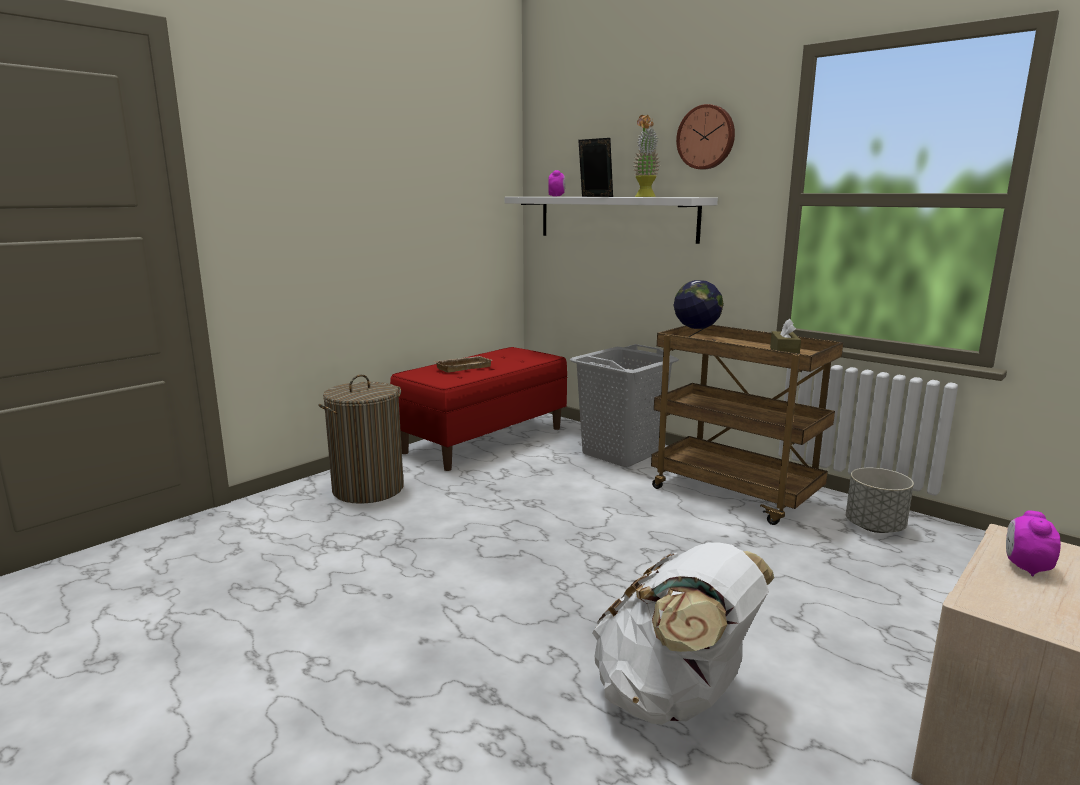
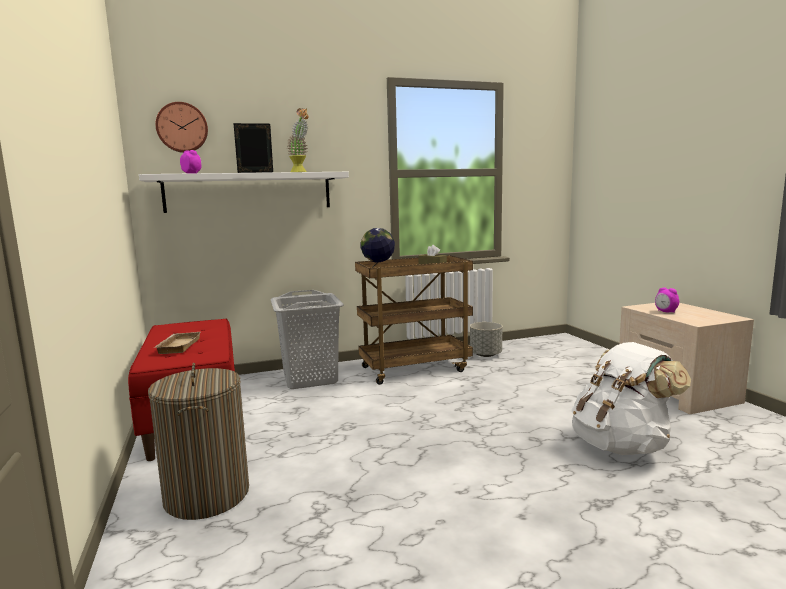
camera: 60 degrees left, 5 degrees down
(706, 137) = (326, 130): wall clock -> wall clock (182, 127)

